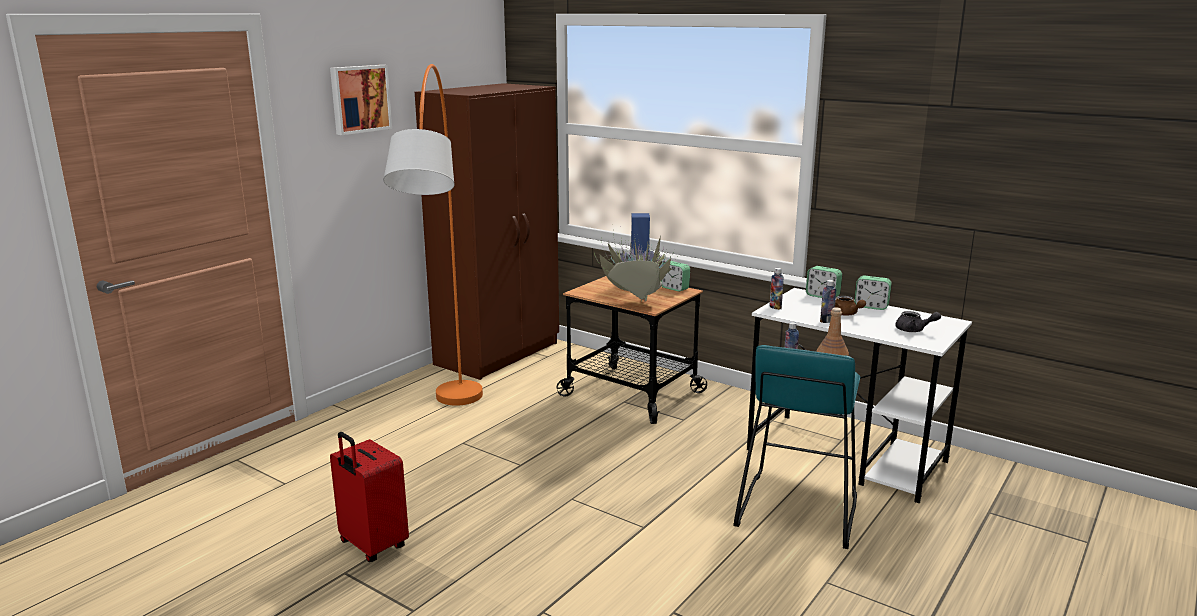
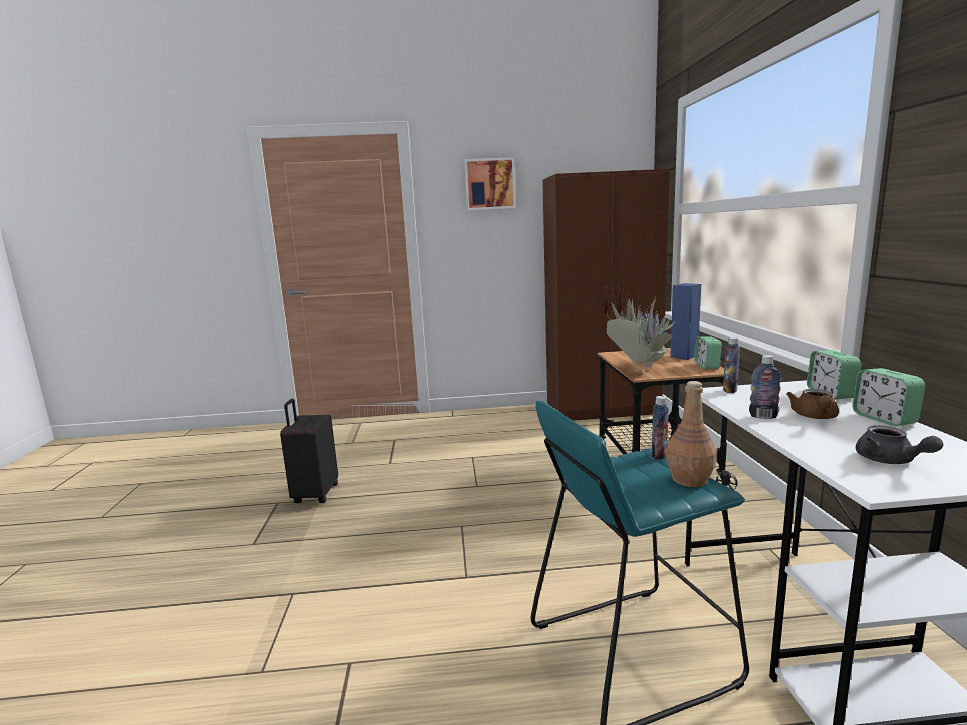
camera: 50 degrees right, 5 degrees down
(372, 546) = (314, 495): red suitcase -> black suitcase
(450, 436) = (473, 450): orange floor lamp -> none

